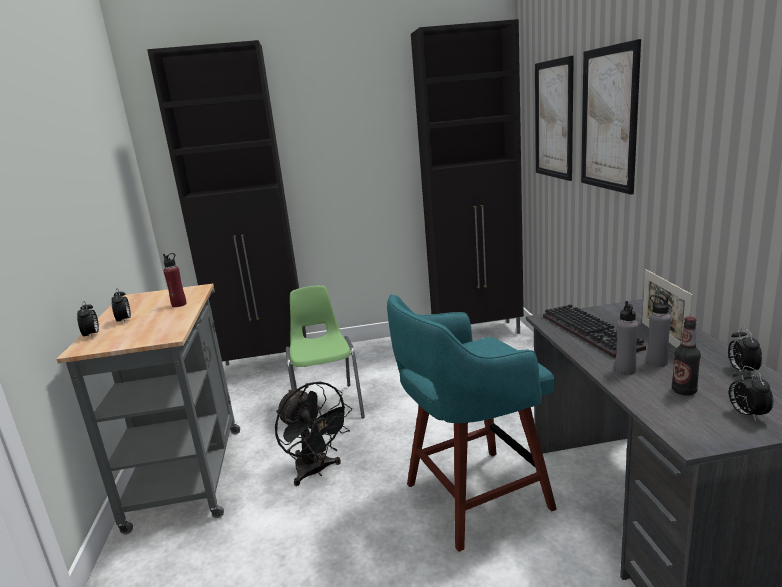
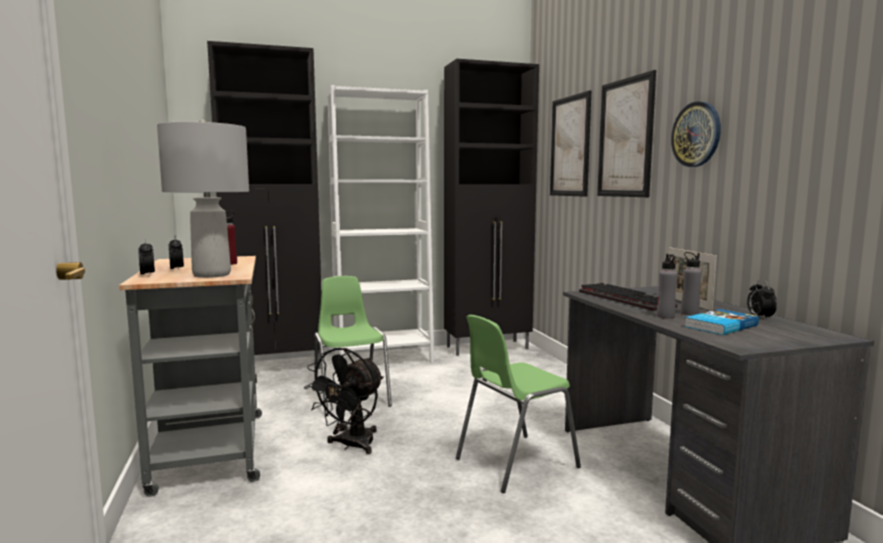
camera: 10 degrees left, 10 degrees down
(150, 333) = (212, 275): none -> grey table lamp
(316, 471) = (351, 445): black fan -> black fan turned 75 degrees clockwise
(369, 352) = (383, 359): none -> white bookcase
(473, 497) = (514, 462): turquoise stool -> green chair
(684, 127) = (696, 134): none -> wall clock
(684, 391) = (719, 326): bottle -> book
(746, 414) = (775, 336): alarm clock -> none

